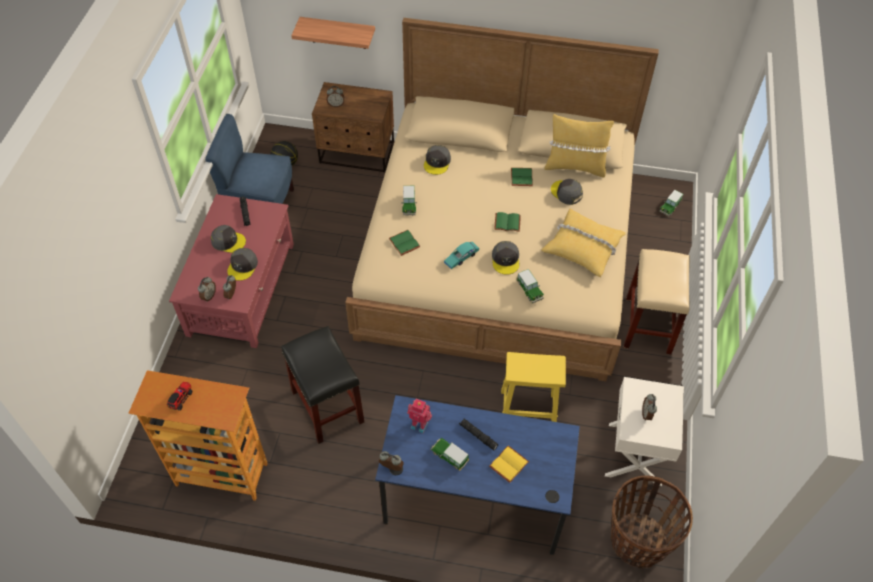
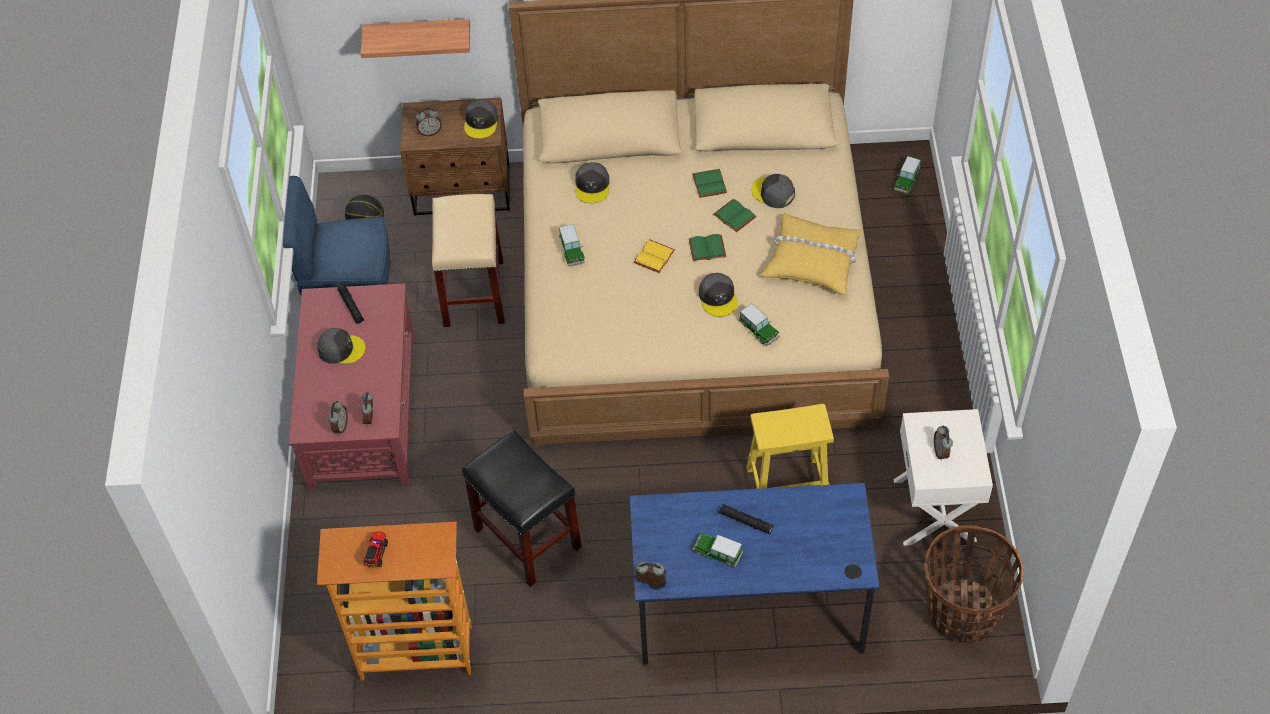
camera: 10 degrees left, 0 degrees up
(243, 266) = (372, 378): grey cap -> grey cap (481, 122)
(403, 243) = (579, 303): green book -> green book (733, 216)
(420, 424) = (670, 524): toy robot -> none
(461, 258) = (660, 307): turquoise toy car -> none
(508, 463) = (791, 545): yellow book -> yellow book (653, 256)
(575, 166) = (775, 155): yellow pillow -> none
(647, 324) = (913, 343): beige stool -> beige stool (473, 293)

